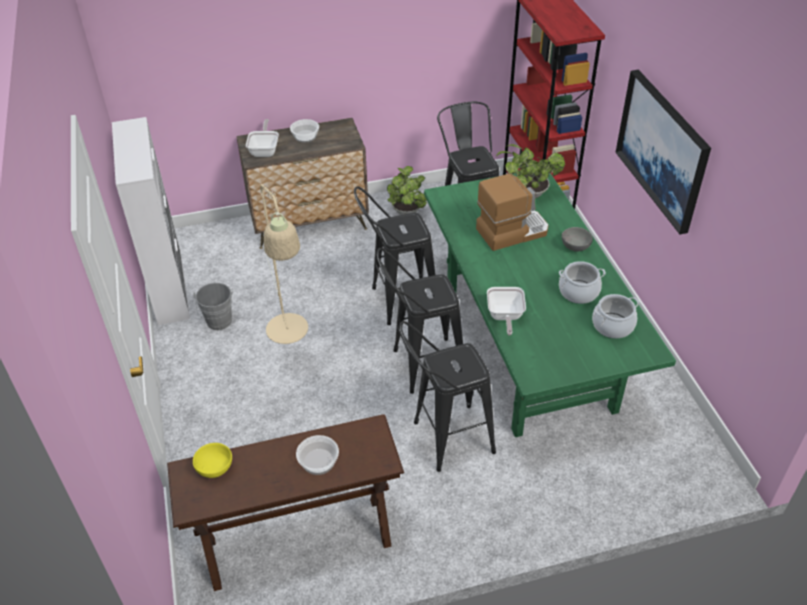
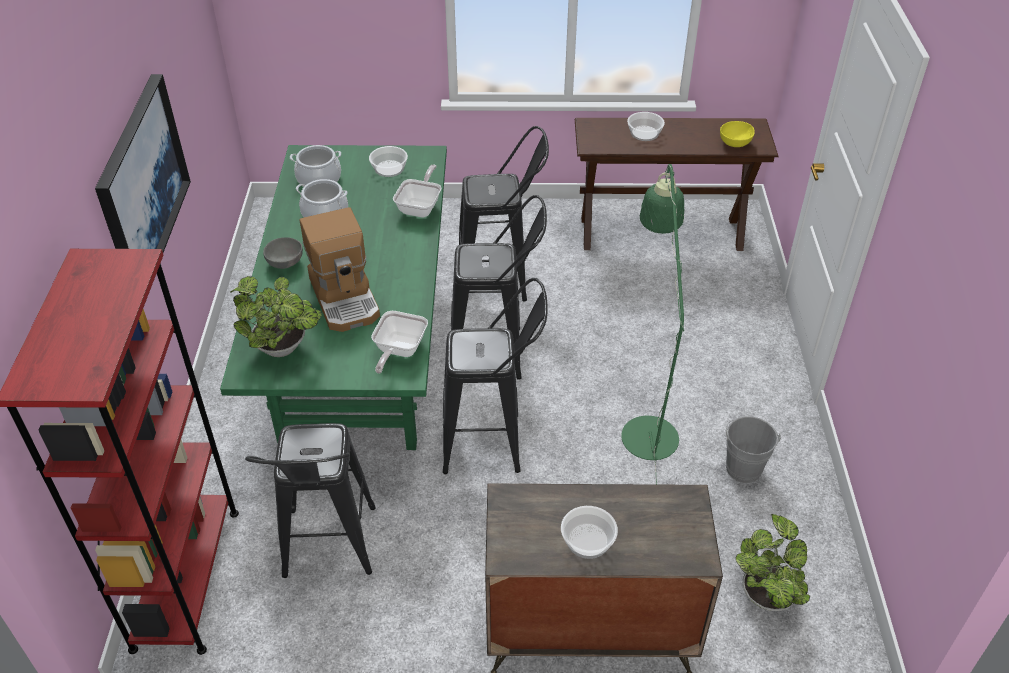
camera: 165 degrees left, 0 degrees up
(170, 288) = (824, 544): white cabinet -> none
(265, 150) = (668, 520): frying pan -> frying pan (398, 351)
(289, 336) = (647, 425): beige floor lamp -> green floor lamp
(407, 213) = (412, 609): potted plant -> potted plant (766, 593)
(511, 231) = (346, 298): coffee machine -> coffee machine turned 105 degrees counterclockwise
(559, 352) = (389, 168): none -> bowl

